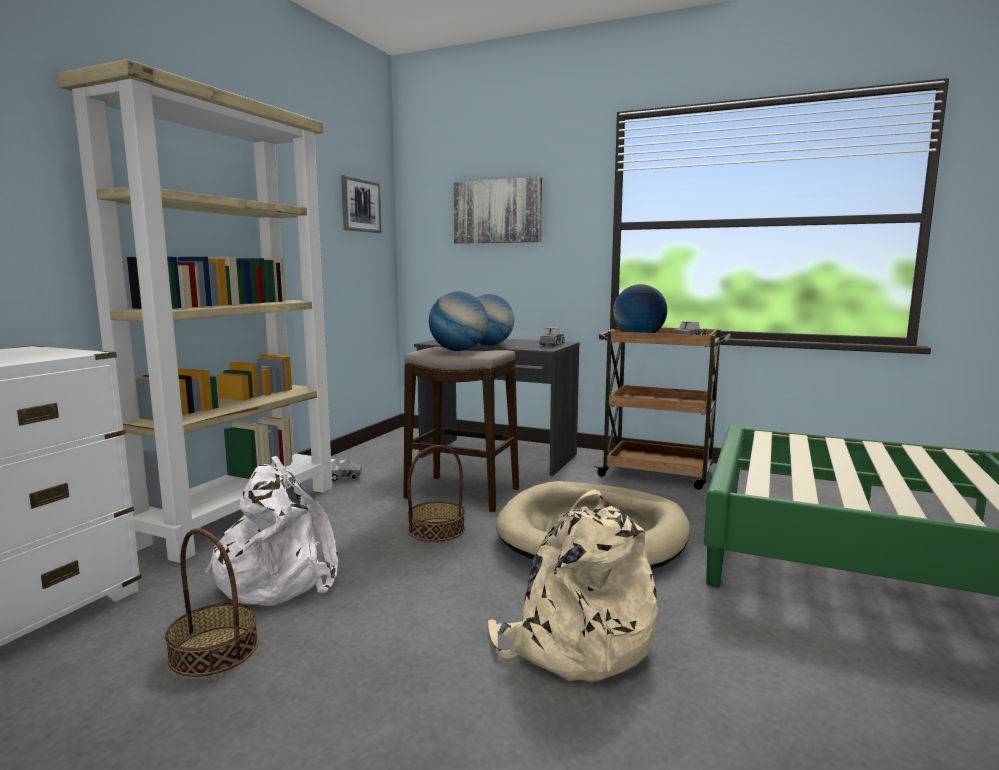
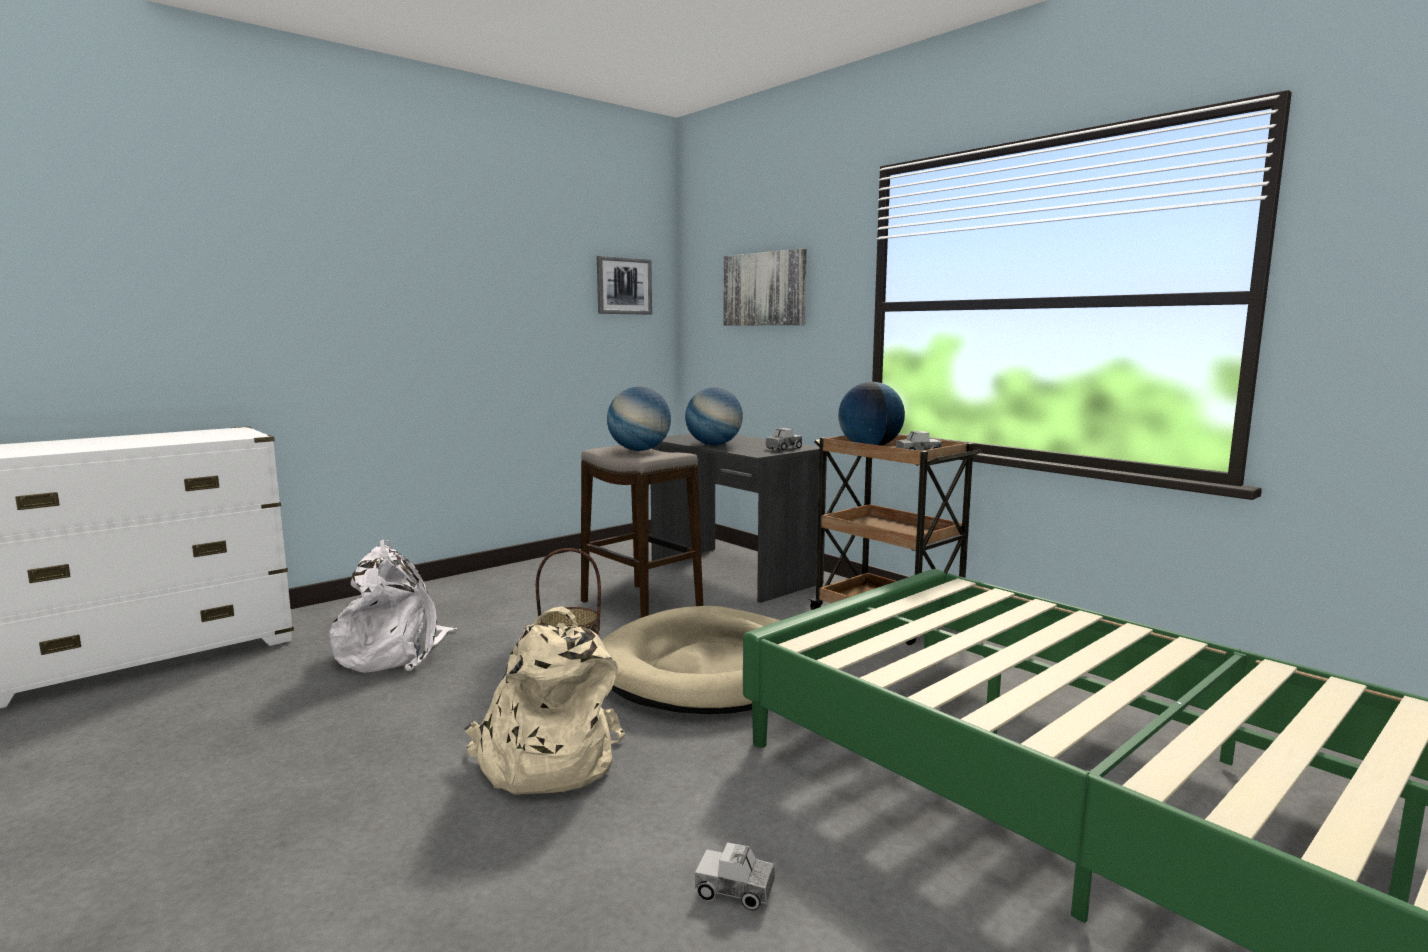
camera: 25 degrees right, 0 degrees up
(214, 651) = (287, 696): basket -> none
(241, 514) = (434, 593): beige bookcase -> none
(345, 477) = (558, 573): toy truck -> toy truck (735, 891)

